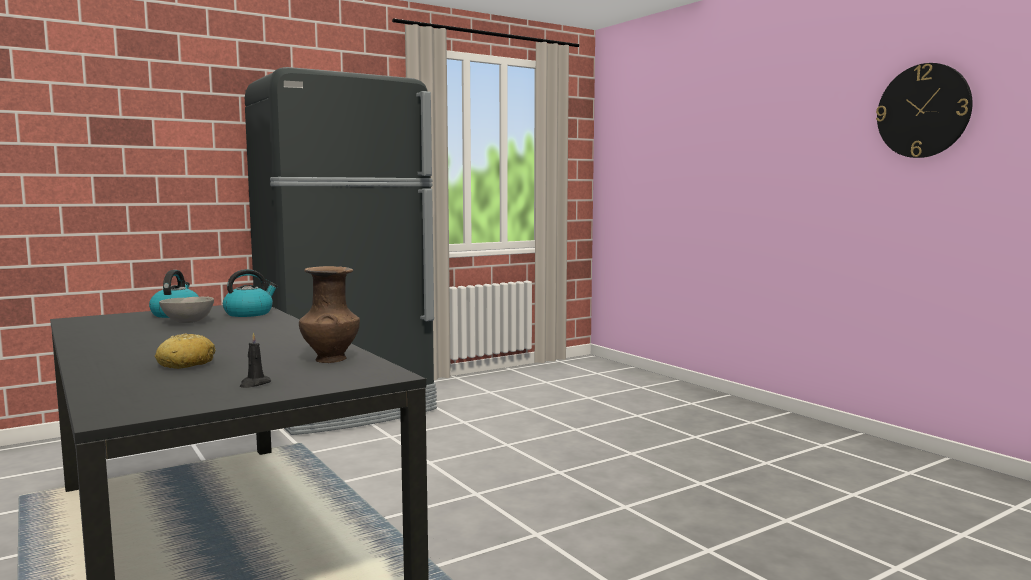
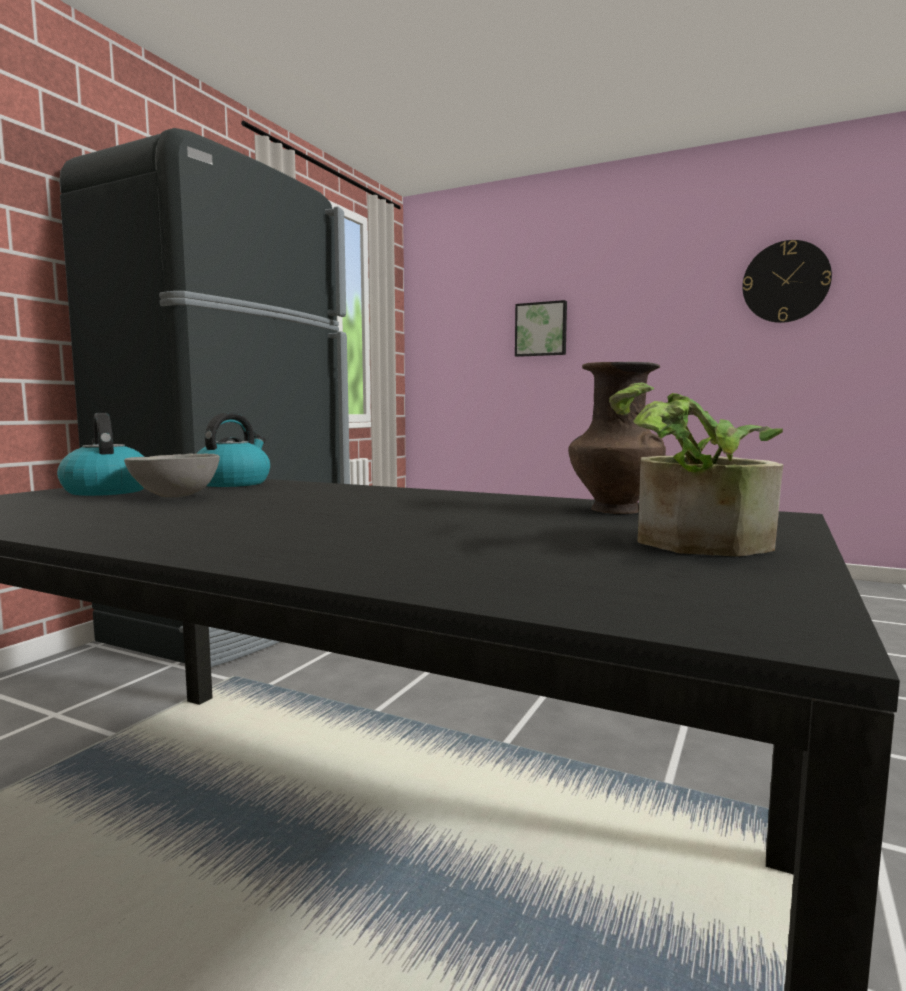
camera: 30 degrees left, 0 degrees up
(186, 364) = (444, 536): bread -> none
(254, 384) = (690, 544): black candle -> potted plant
(697, 159) = (541, 329): none -> picture

